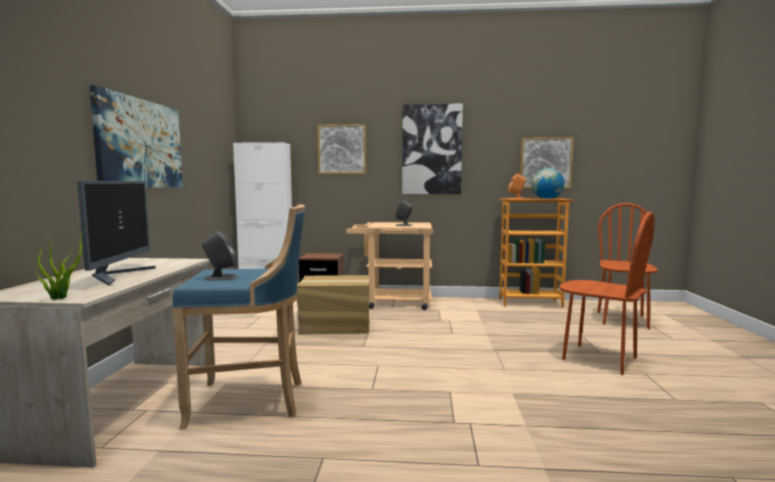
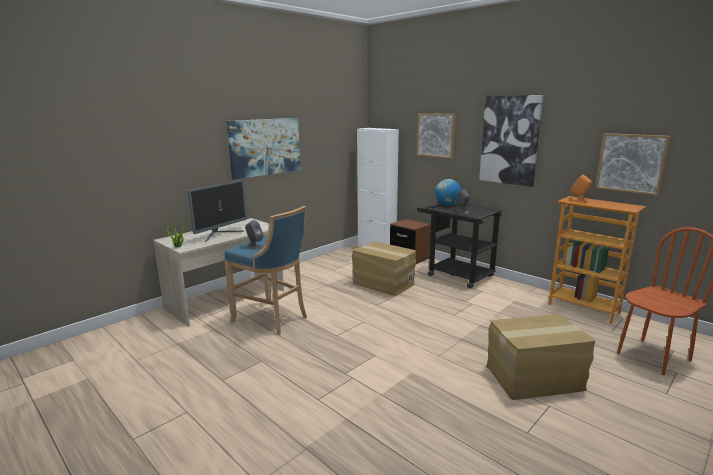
camera: 40 degrees right, 10 degrees up
(392, 302) = (455, 274): beige cart -> black cart
(547, 199) = (611, 206): globe -> globe (447, 204)
(599, 359) = (534, 378): brown chair -> cardboard box

